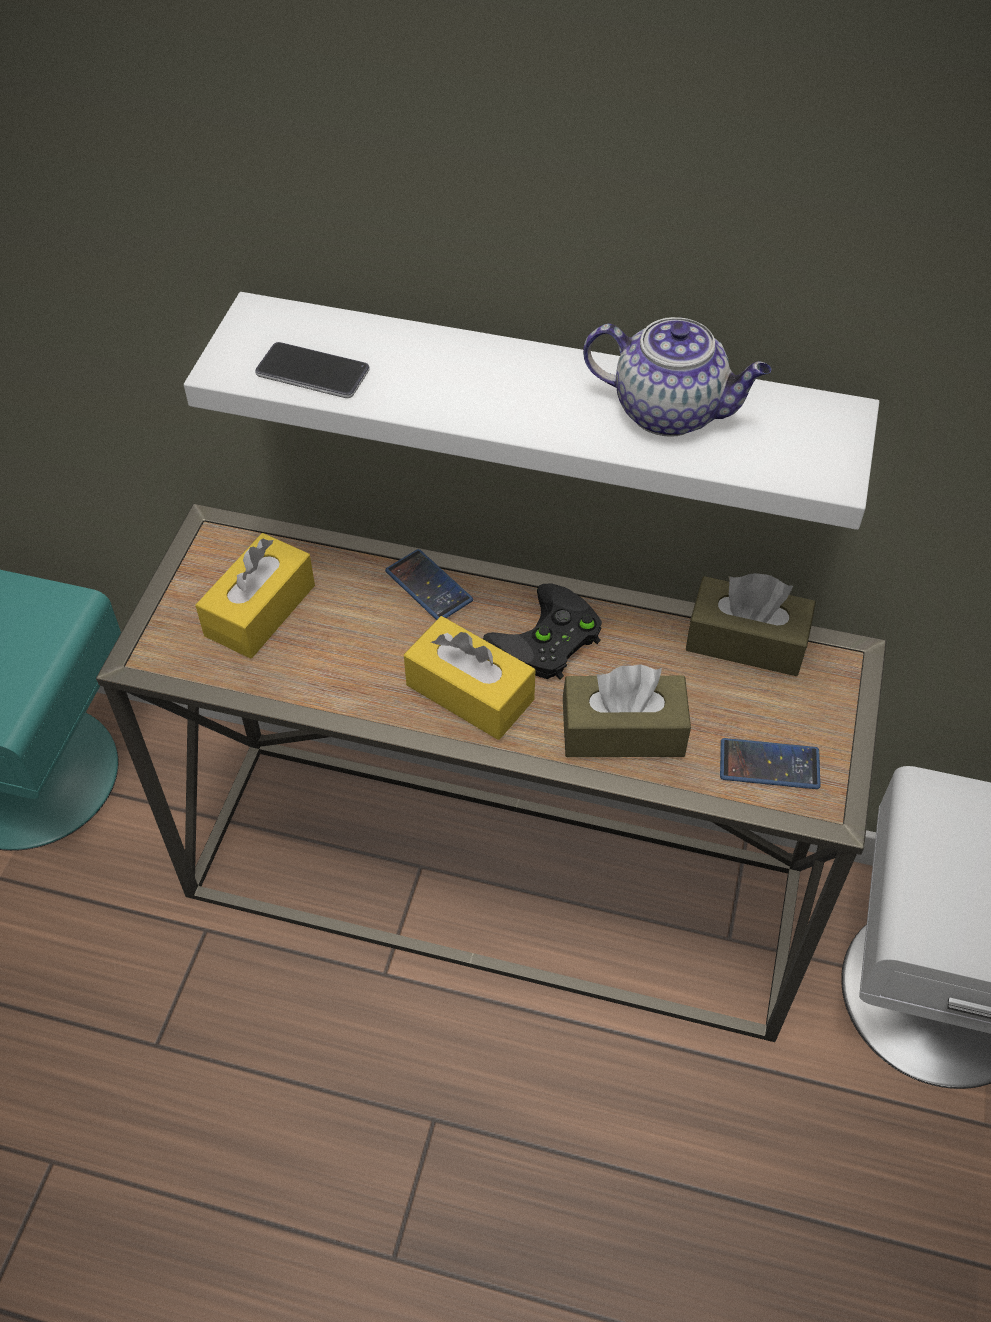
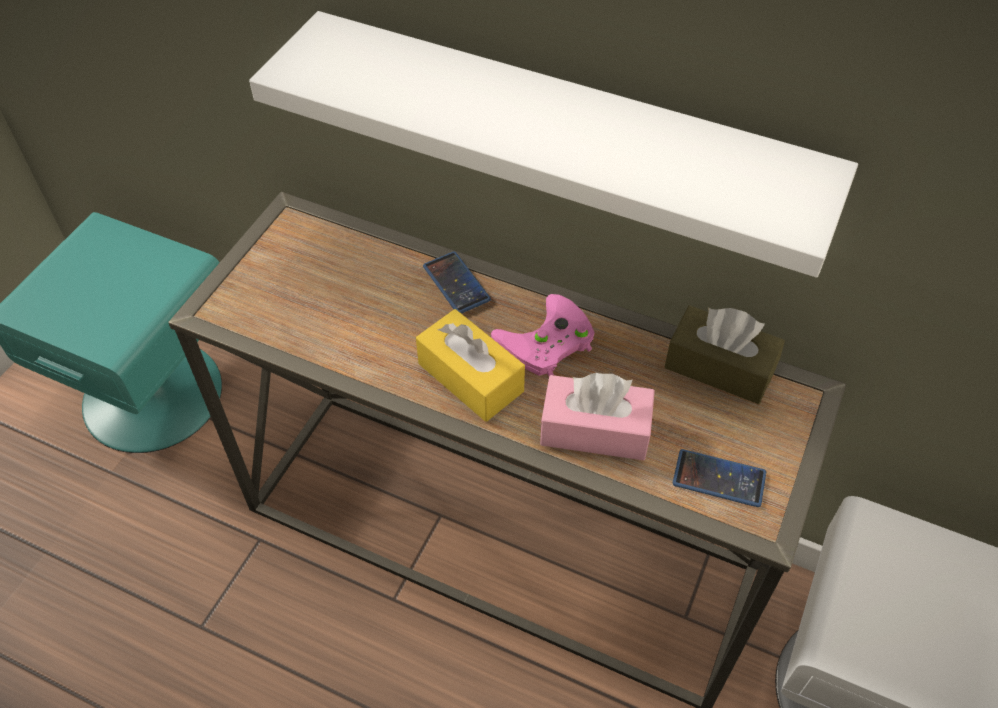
camera: 10 degrees right, 0 degrees up
(260, 610) = (313, 285): yellow tissue box -> none
(312, 372) = (359, 82): phone -> none
(547, 642) = (545, 344): black game controller -> pink game controller
(623, 731) = (595, 430): brown tissue box -> pink tissue box
(671, 411) = (663, 151): teapot -> none

